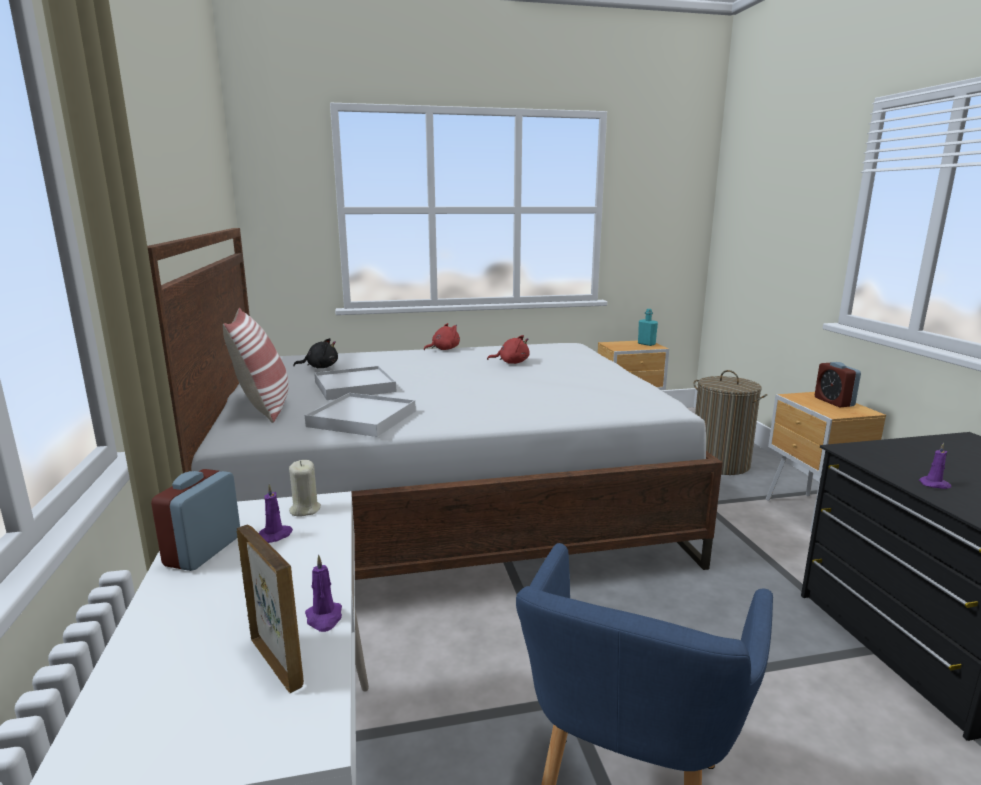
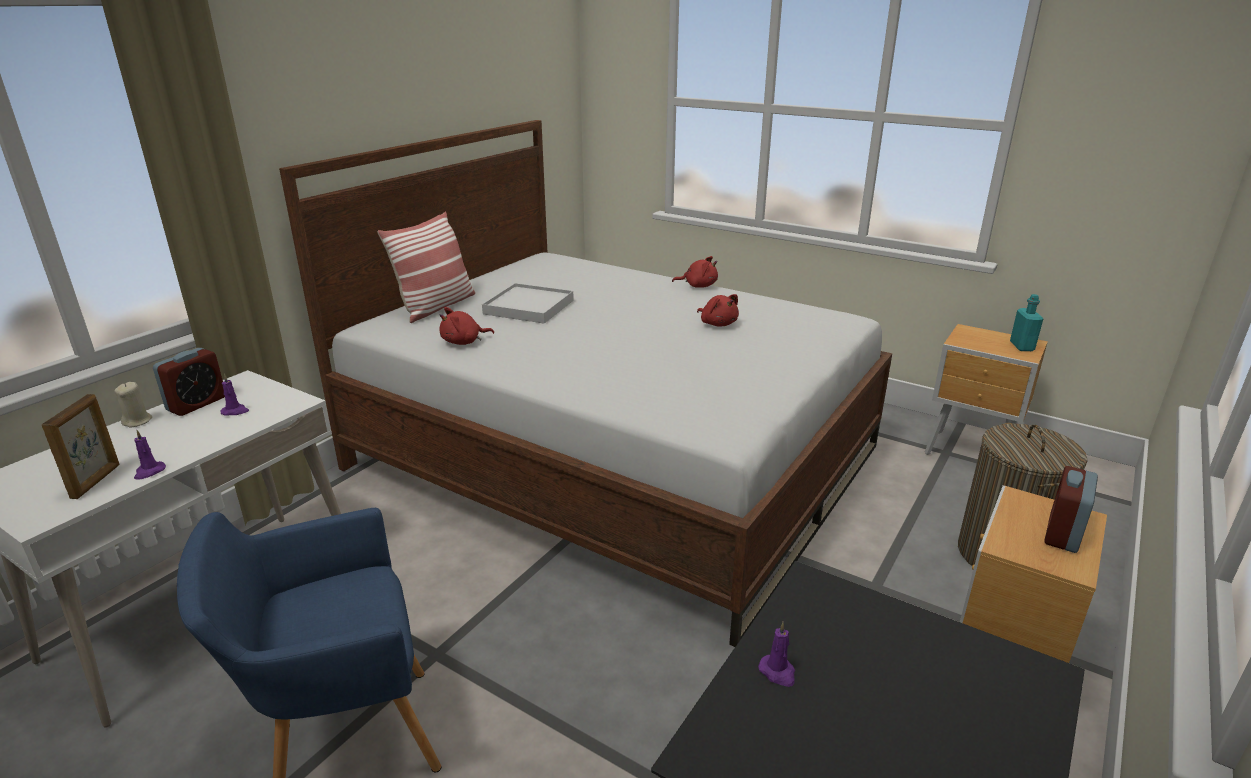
camera: 45 degrees right, 10 degrees up
(203, 551) = (197, 404): alarm clock -> alarm clock turned 150 degrees clockwise
(305, 509) = (279, 401): beige candle -> beige candle (137, 421)
(320, 367) = (553, 277): black plush toy -> none
(363, 419) = (464, 342): white tray -> red plush toy

